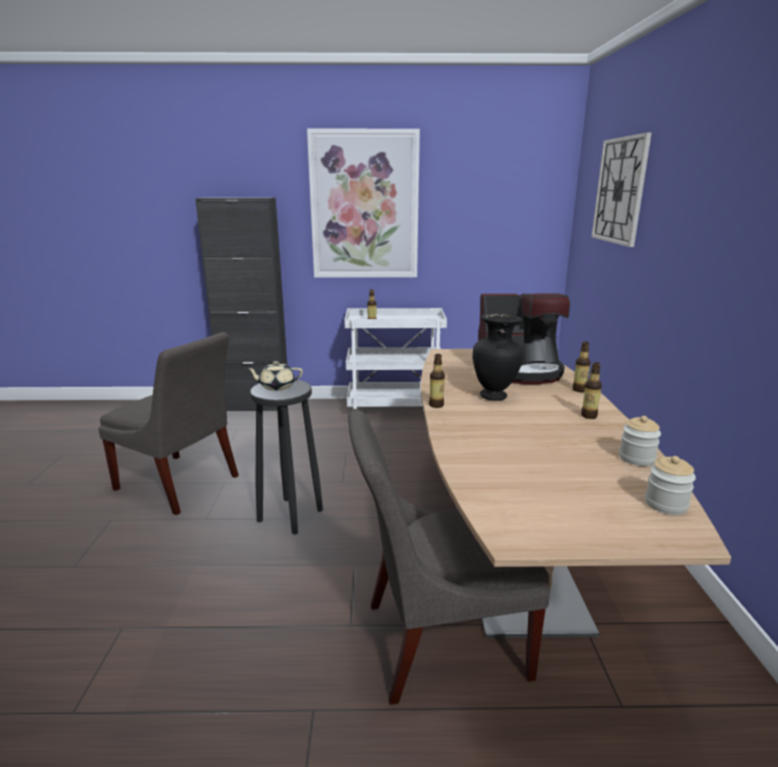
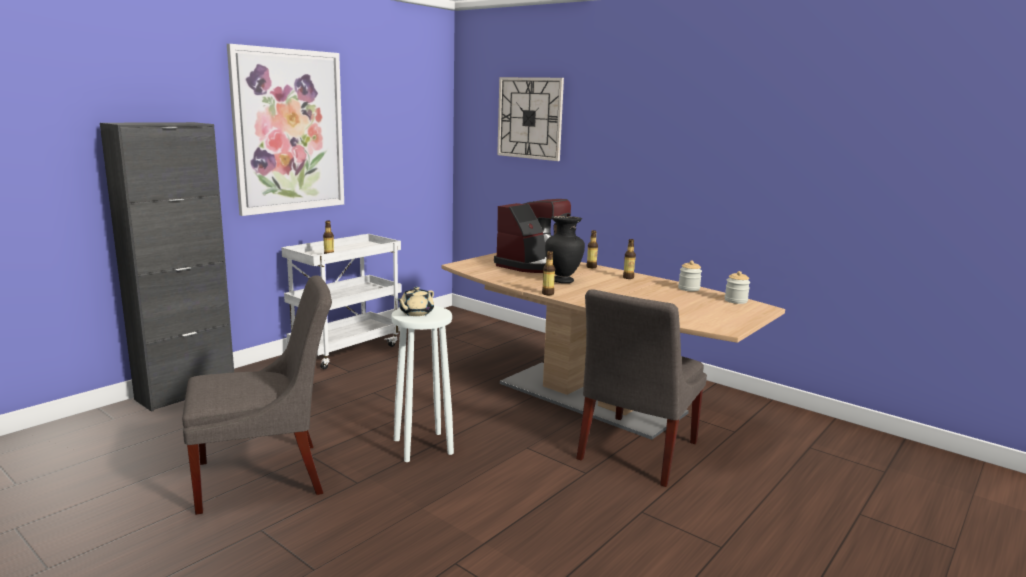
camera: 50 degrees left, 5 degrees down
(289, 515) = (422, 446): black stool -> white stool

